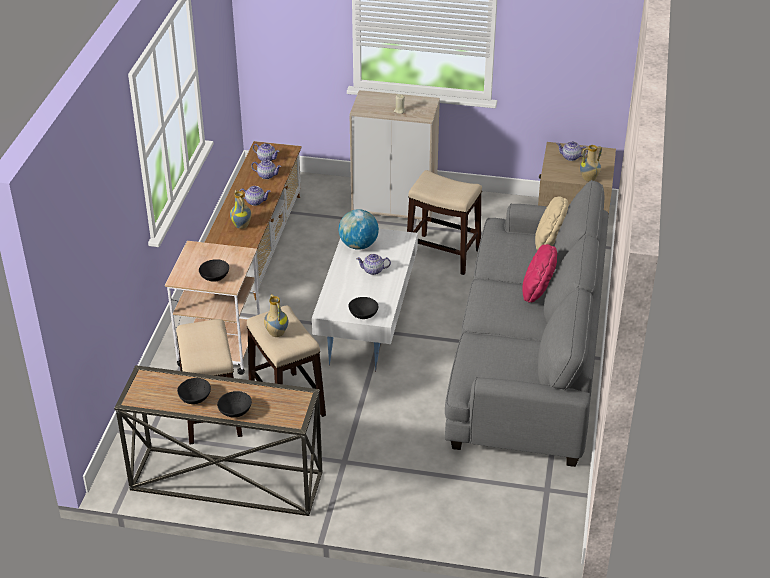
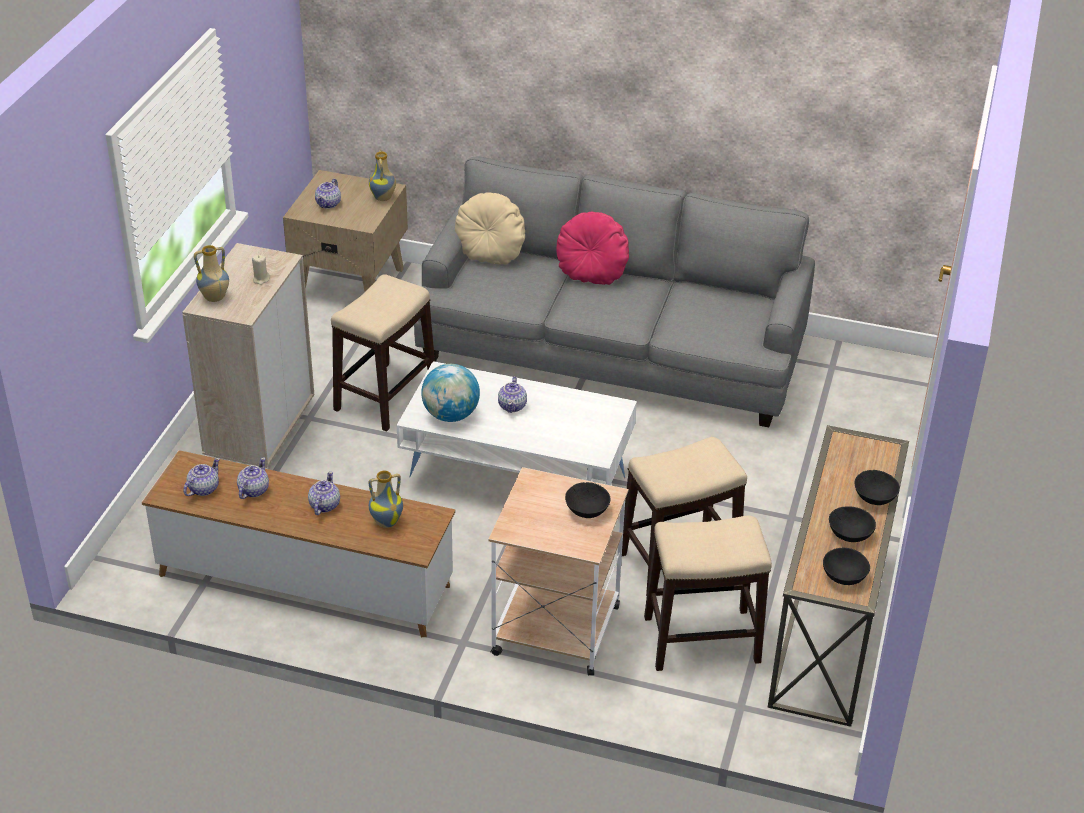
camera: 85 degrees left, 0 degrees up
(276, 333) = (692, 472): vase -> vase (214, 298)
(363, 314) = (606, 421): black bowl -> black bowl (843, 576)

